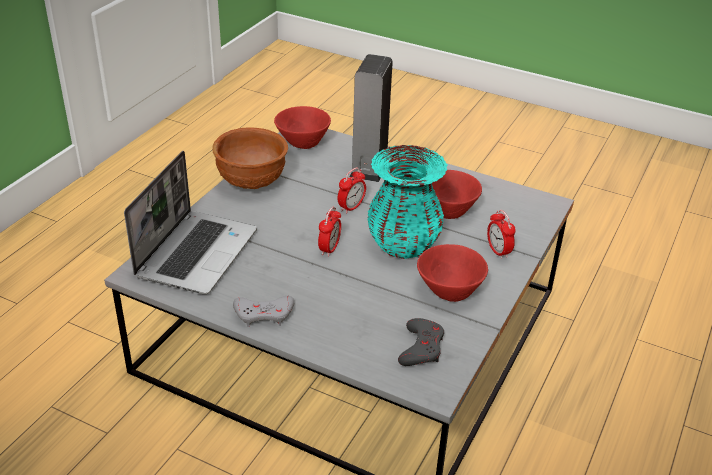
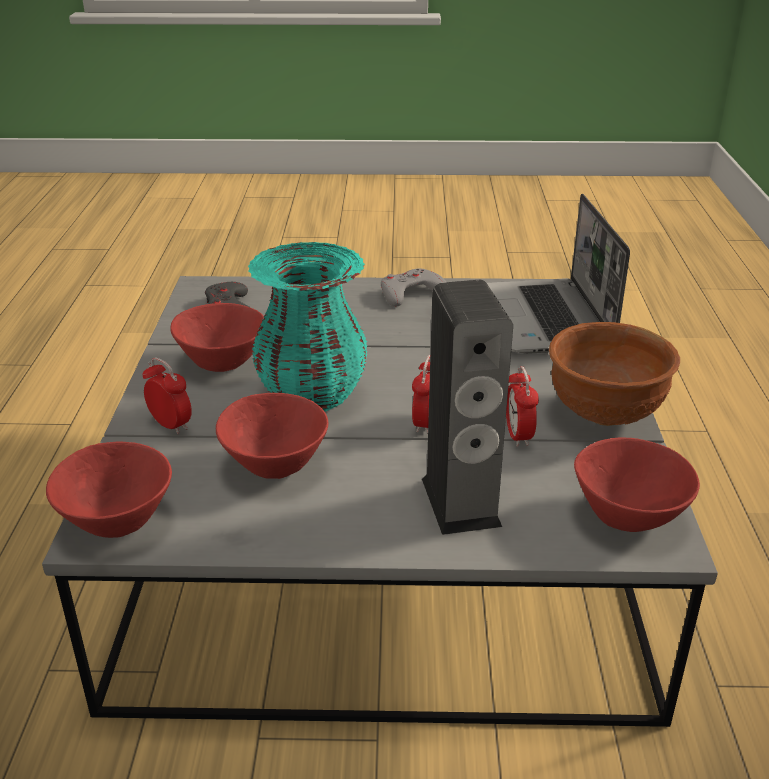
camera: 155 degrees right, 5 degrees down
(329, 249) = (403, 364): alarm clock -> alarm clock (518, 435)
(538, 206) = (114, 523): none -> red bowl

